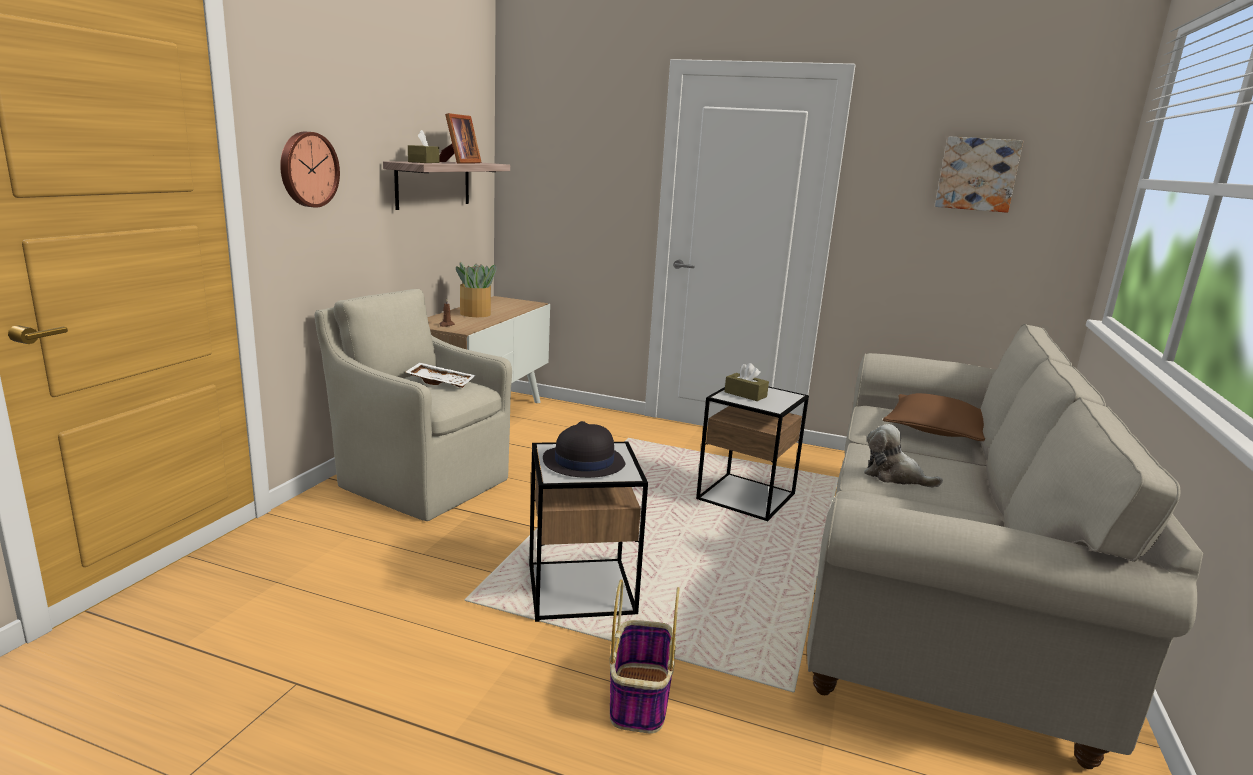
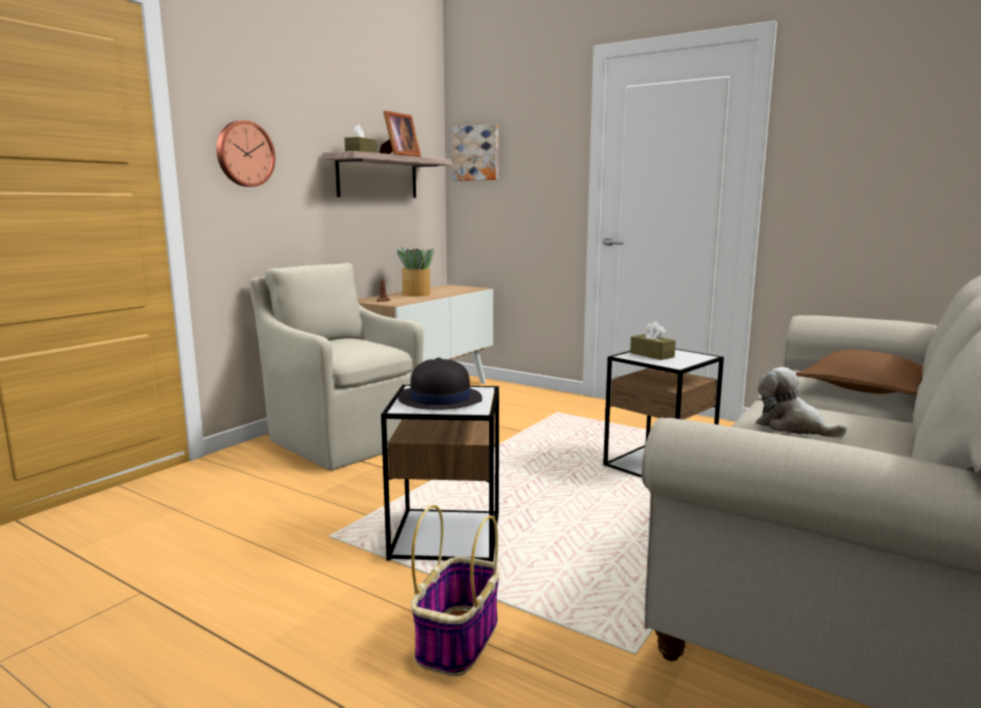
camera: 15 degrees right, 5 degrees down
(441, 382) = (356, 343): white tray -> none
(977, 174) = (921, 117): picture -> picture (477, 153)

